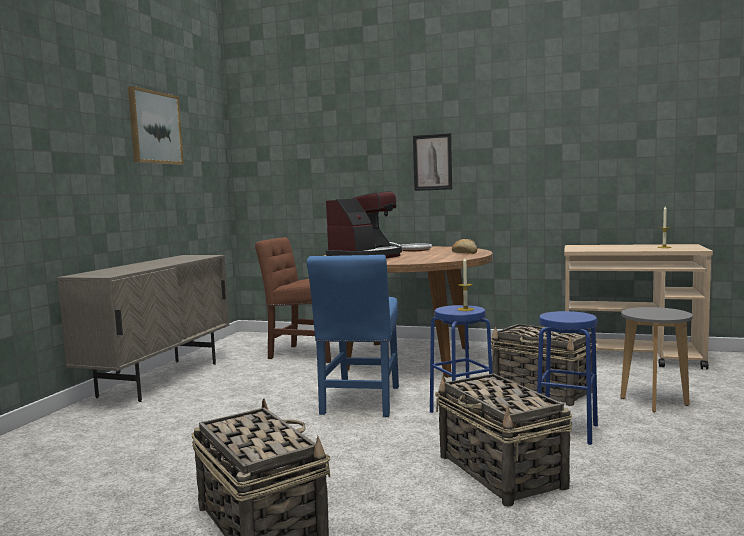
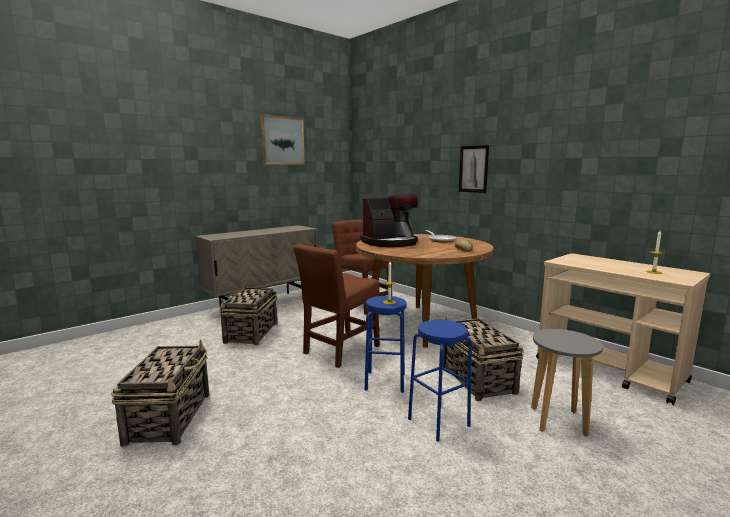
camera: 30 degrees right, 5 degrees up
(361, 402) = (339, 351): blue chair -> brown chair
(501, 472) = (338, 438): basket -> basket (251, 333)

